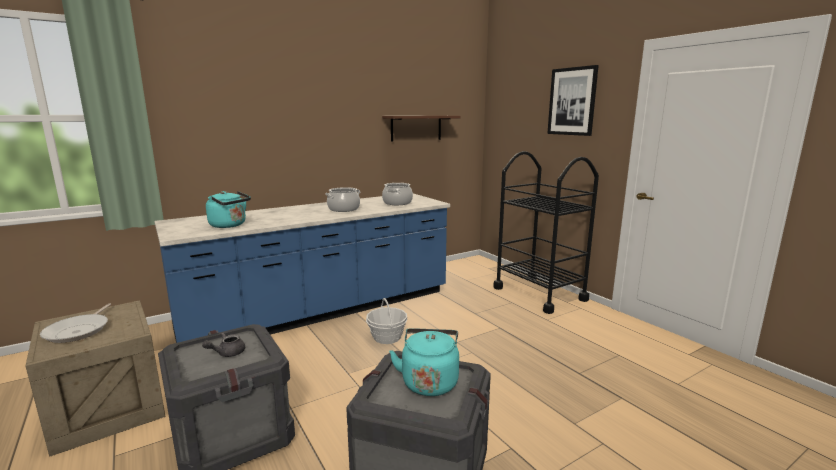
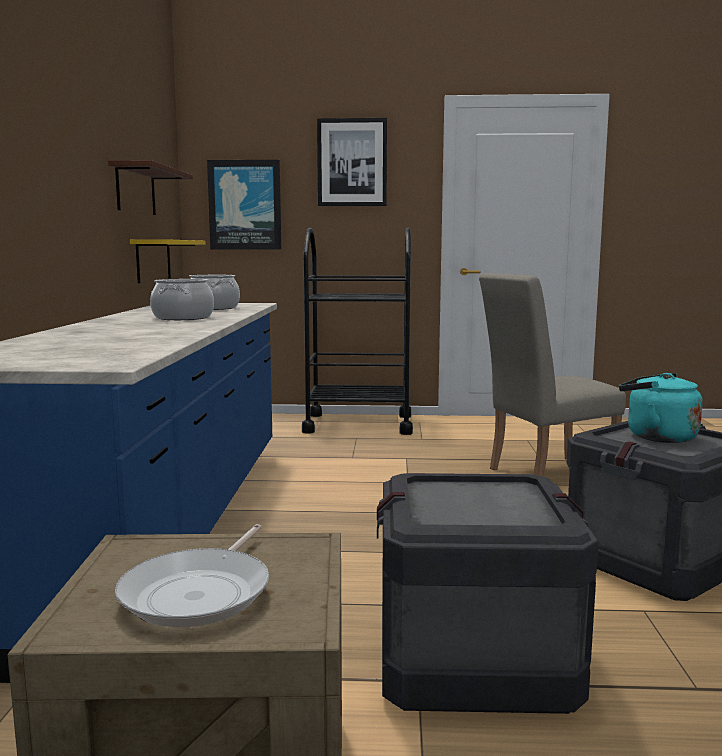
camera: 55 degrees left, 5 degrees down
(79, 330) = (201, 593): frying pan -> frying pan turned 75 degrees clockwise
(227, 353) = (478, 500): grey teapot -> none
(230, 225) = (124, 346): turquoise kettle -> none
(387, 337) = (335, 510): basket -> none
(435, 166) = (153, 260): none -> yellow shelf
(511, 131) = (245, 205): none -> picture
(545, 383) = (543, 475): none -> beige chair

